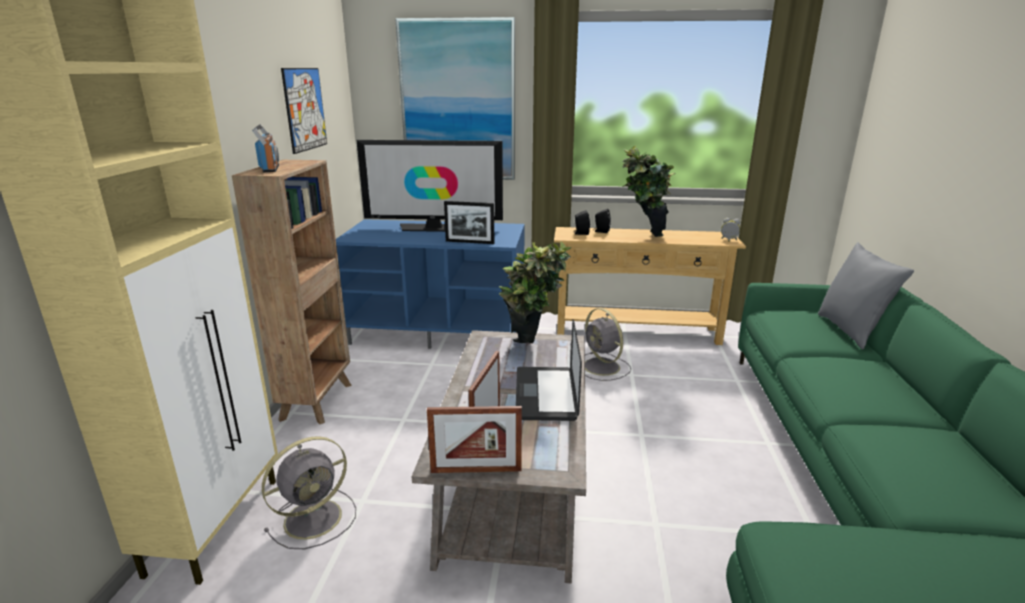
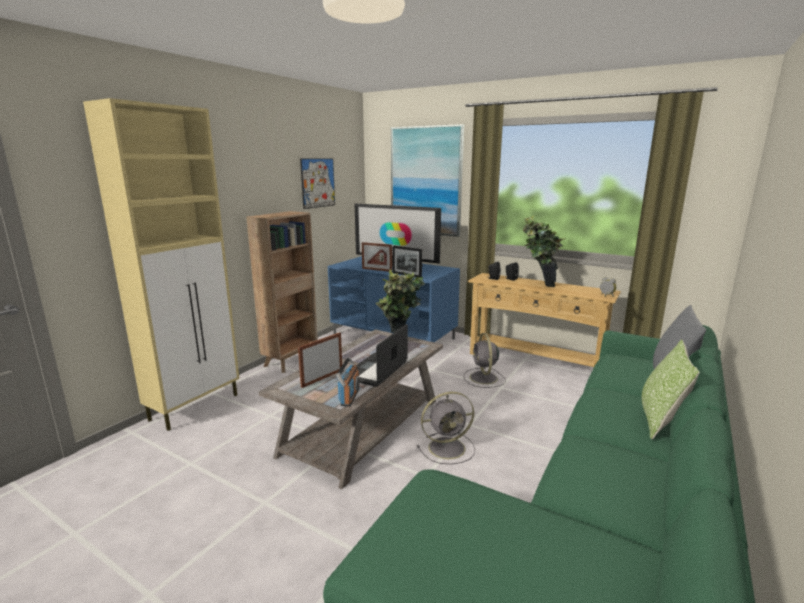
camera: 25 degrees right, 5 degrees down
(270, 168) = (271, 214): radio -> radio (349, 396)
(315, 517) = (241, 417): grey fan -> grey fan (448, 447)
(476, 470) = (292, 397): picture frame -> picture frame (377, 270)
(896, 382) = (659, 420): none -> pillow

